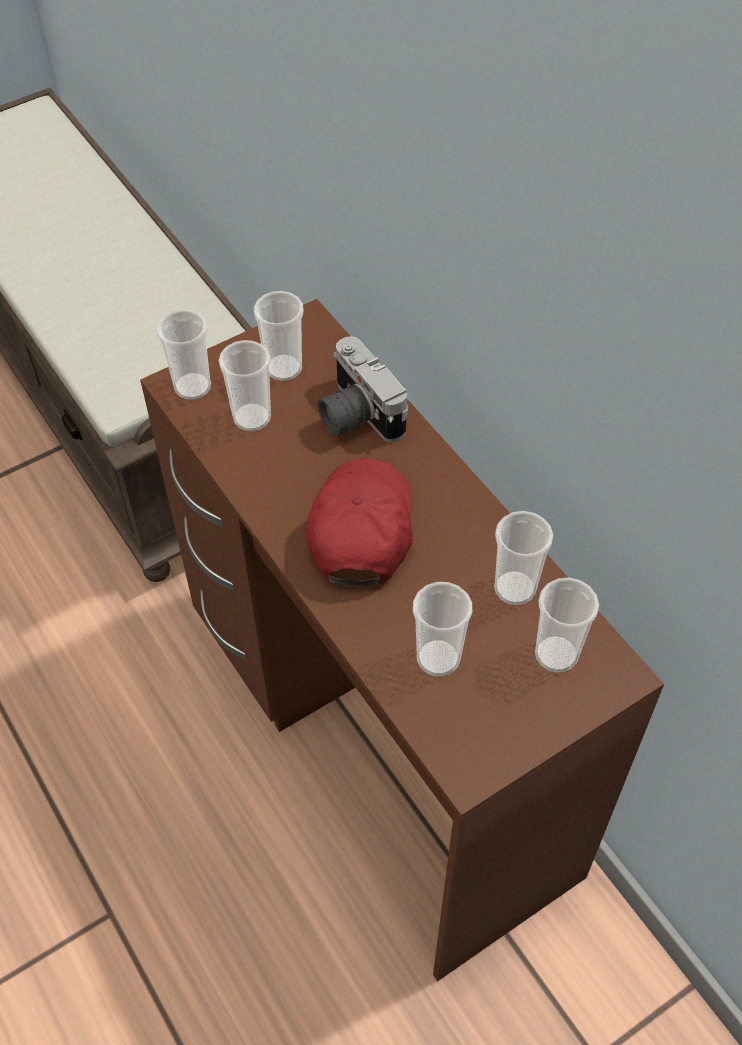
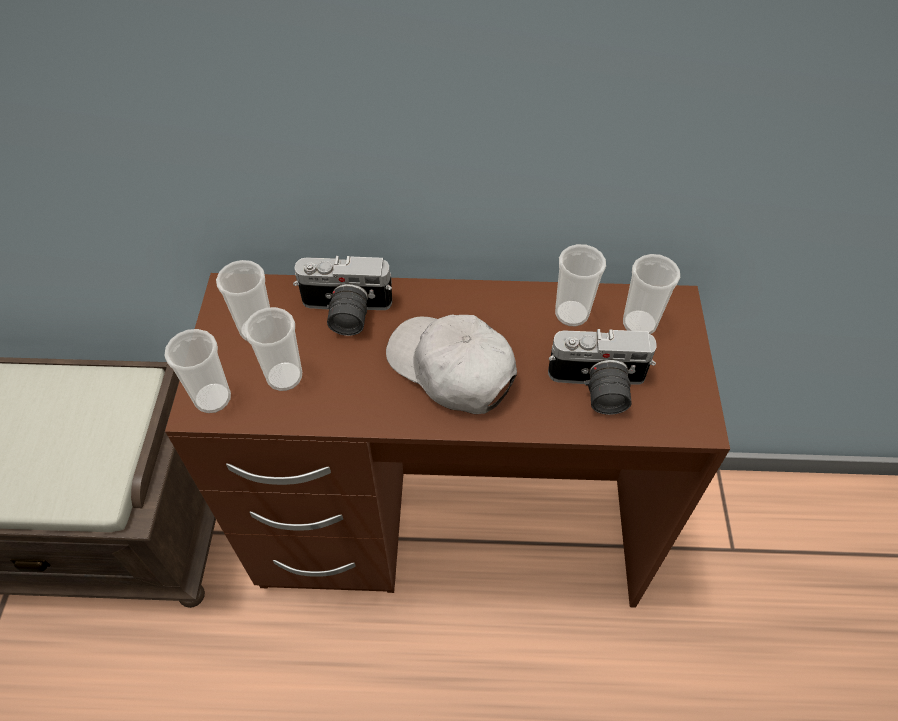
camera: 55 degrees left, 0 degrees up
(360, 529) = (451, 369): red cap -> white cap
(438, 658) = (597, 388): cup -> camera

